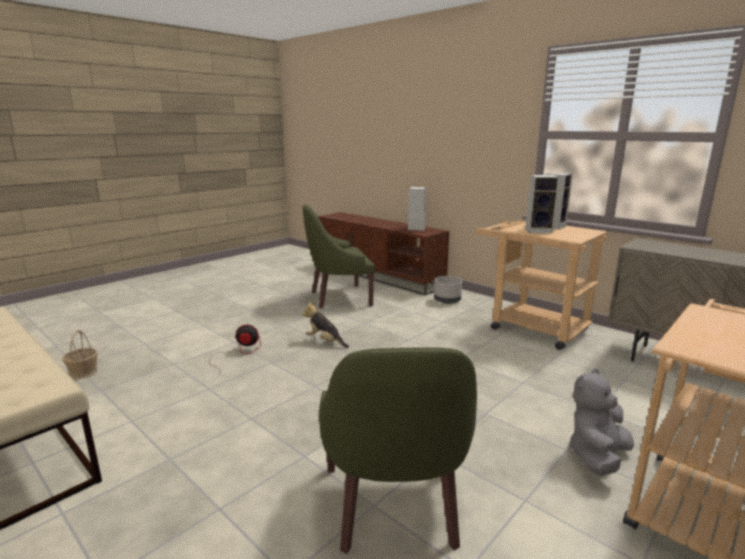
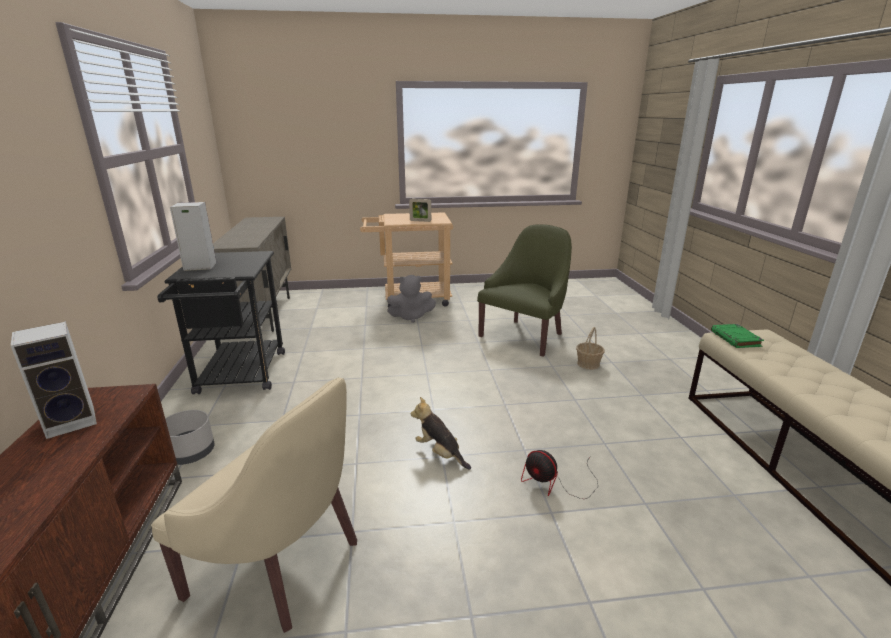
camera: 140 degrees left, 5 degrees up
(40, 386) = (736, 339): none -> green book
(83, 372) = (782, 547): basket -> basket (588, 364)
(325, 341) = (440, 453): plush toy -> plush toy turned 150 degrees clockwise
(339, 297) = (282, 562): green armchair -> beige armchair
(530, 327) = (240, 377): beige cart -> black cart
(539, 230) = (235, 265): speaker -> none
(706, 332) = (420, 221): none -> picture frame

